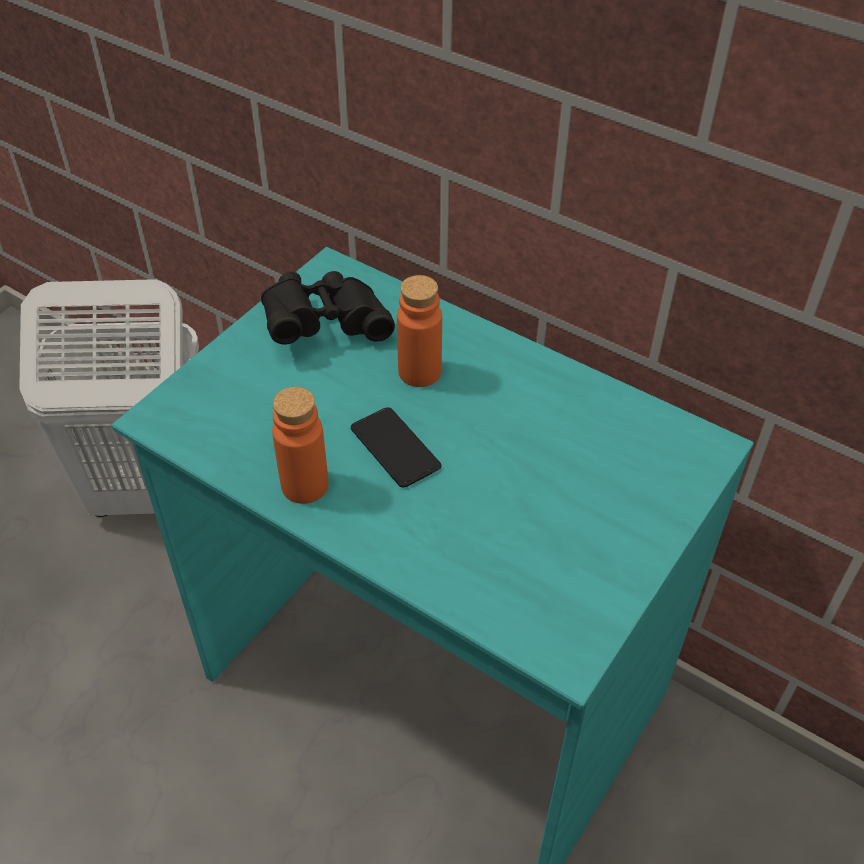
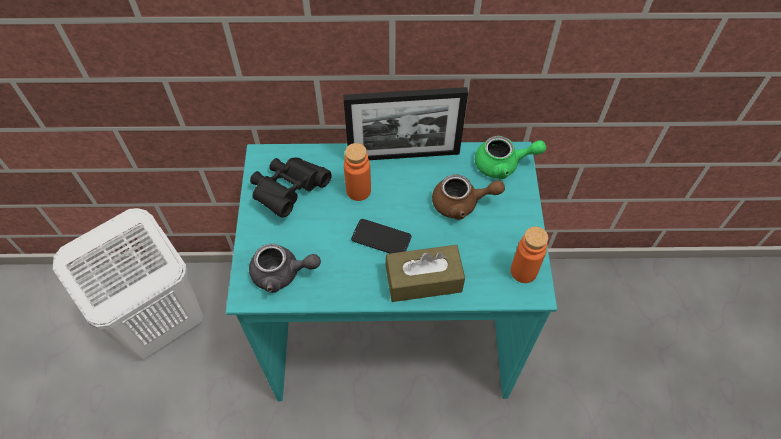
camera: 35 degrees left, 10 degrees up
(222, 418) = (282, 274): none -> grey teapot
(304, 485) = (355, 284): orange bottle -> orange bottle (523, 271)
(405, 537) = (423, 280): none -> brown tissue box
(527, 360) = (404, 155): none -> picture frame
(558, 467) = (462, 203): none -> brown teapot
(675, 449) = (503, 164): none -> green teapot

